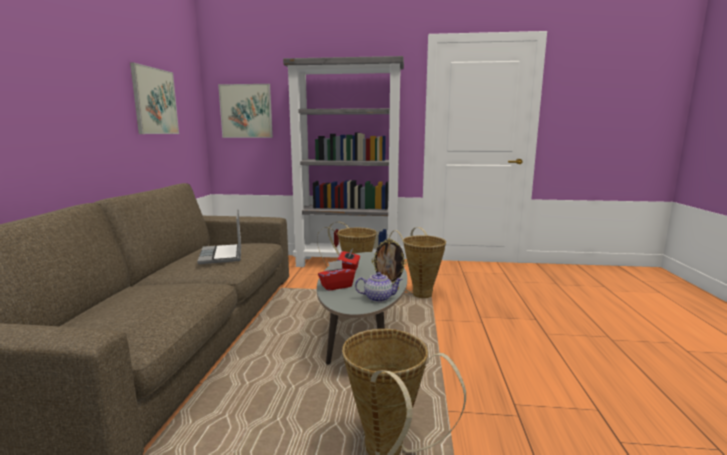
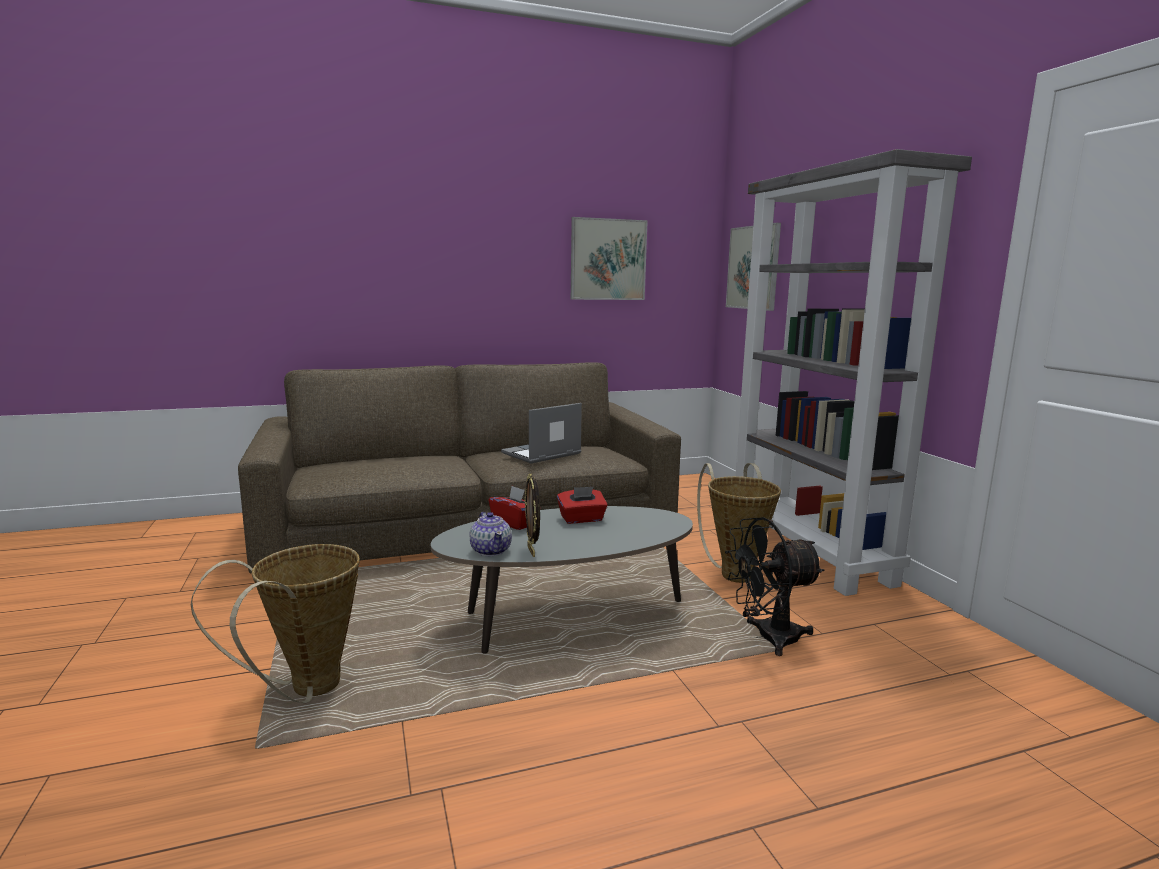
camera: 65 degrees right, 0 degrees up
(419, 293) = (767, 638): basket -> black fan

